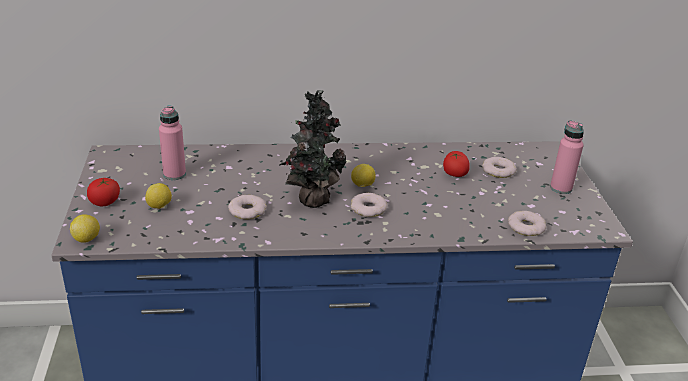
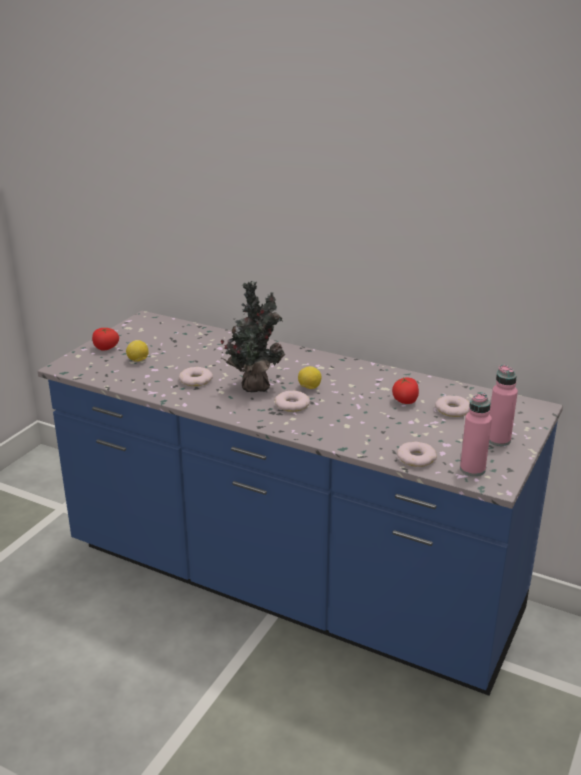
camera: 35 degrees right, 5 degrees down
(87, 239) = (68, 367): lemon -> none
(174, 174) = (174, 343): pink bottle -> pink bottle (472, 469)

